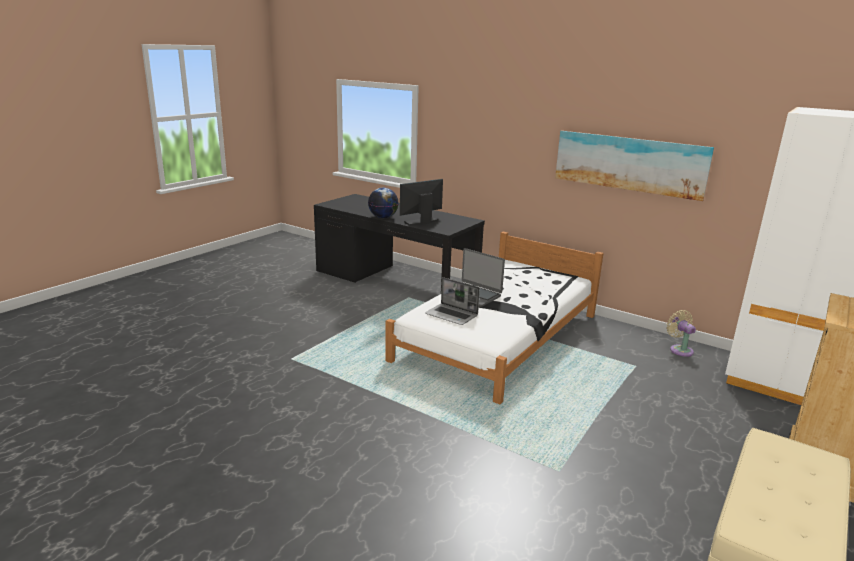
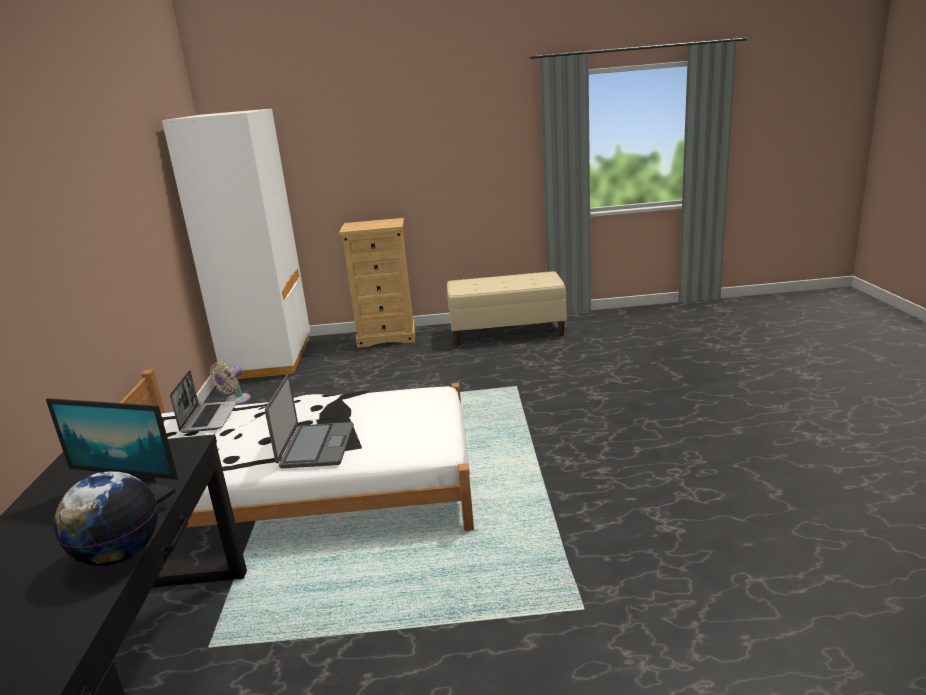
camera: 125 degrees left, 0 degrees up
(452, 315) = (401, 431): laptop -> laptop (209, 417)
(629, 163) = (108, 233): picture -> none

